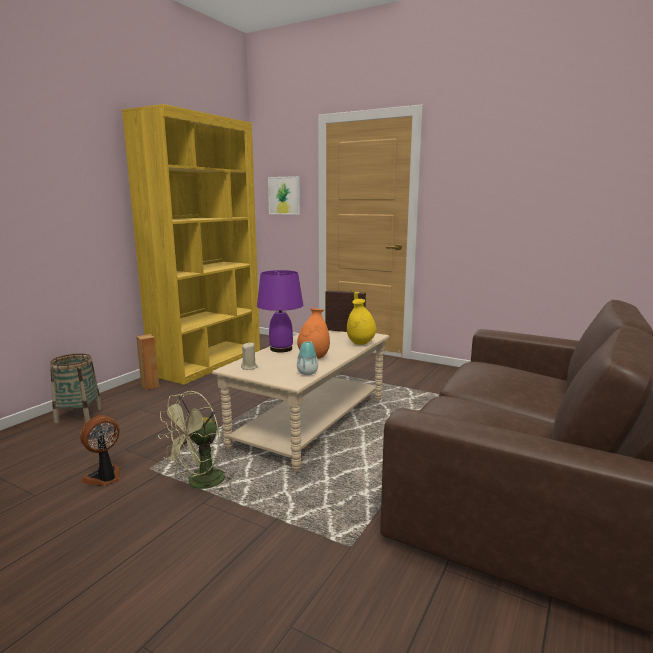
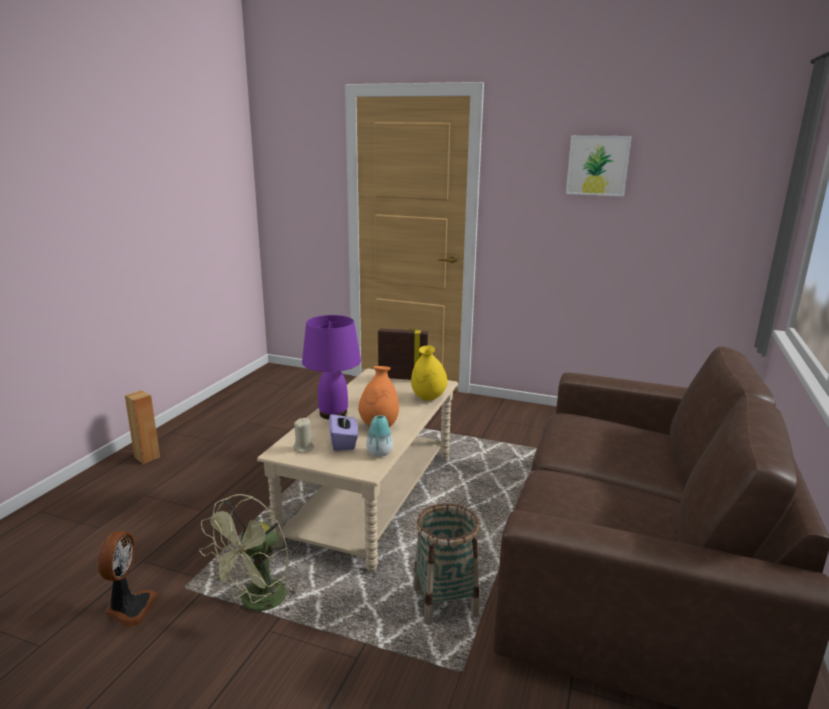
camera: 10 degrees left, 5 degrees up
(79, 415) = (61, 512): basket -> basket (445, 602)
(105, 478) = (129, 608): fan -> fan turned 150 degrees clockwise
(208, 363) = (216, 414): yellow bookcase -> none
(282, 365) = (344, 442): none -> purple tissue box
(284, 195) = (300, 187): picture -> picture (597, 165)

